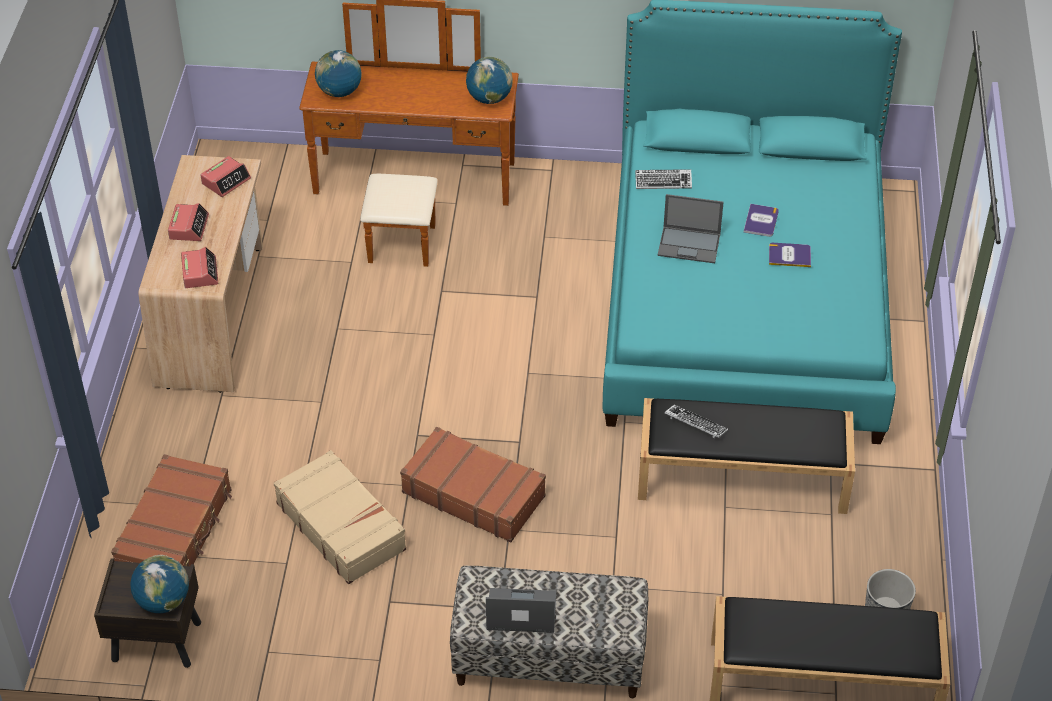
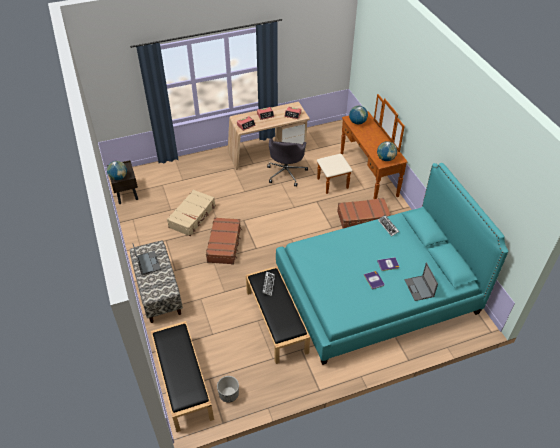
camera: 65 degrees right, 0 degrees up
(176, 530) = (172, 180): brown suitcase -> brown suitcase (363, 218)
(311, 307) = (286, 173): none -> grey office chair
(690, 245) = (356, 246): laptop -> laptop (419, 288)

